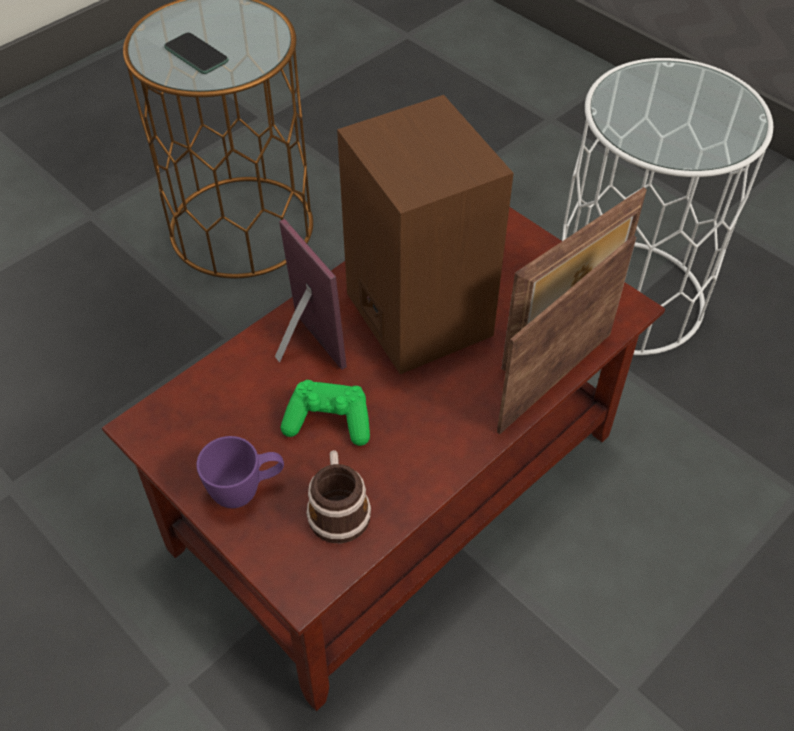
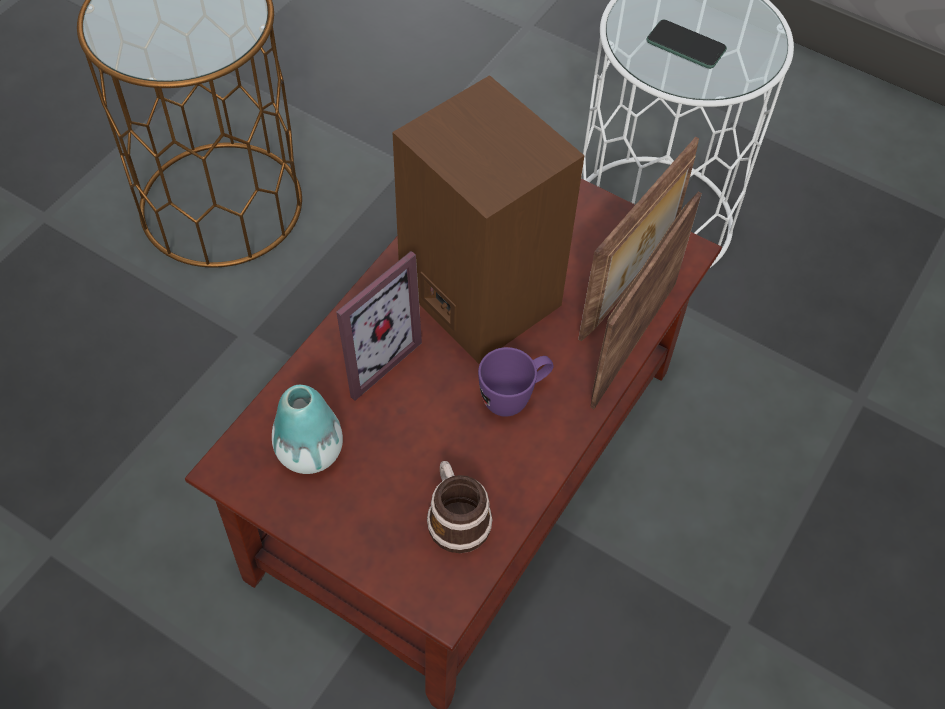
camera: 15 degrees left, 5 degrees up
(196, 54) = (166, 35): phone -> phone (686, 45)
(220, 424) = (310, 451): none -> vase
(246, 490) = (358, 516): purple mug -> purple mug (514, 397)
(300, 350) = (369, 355): picture frame -> picture frame turned 90 degrees clockwise
(329, 421) = (421, 427): green game controller -> none

